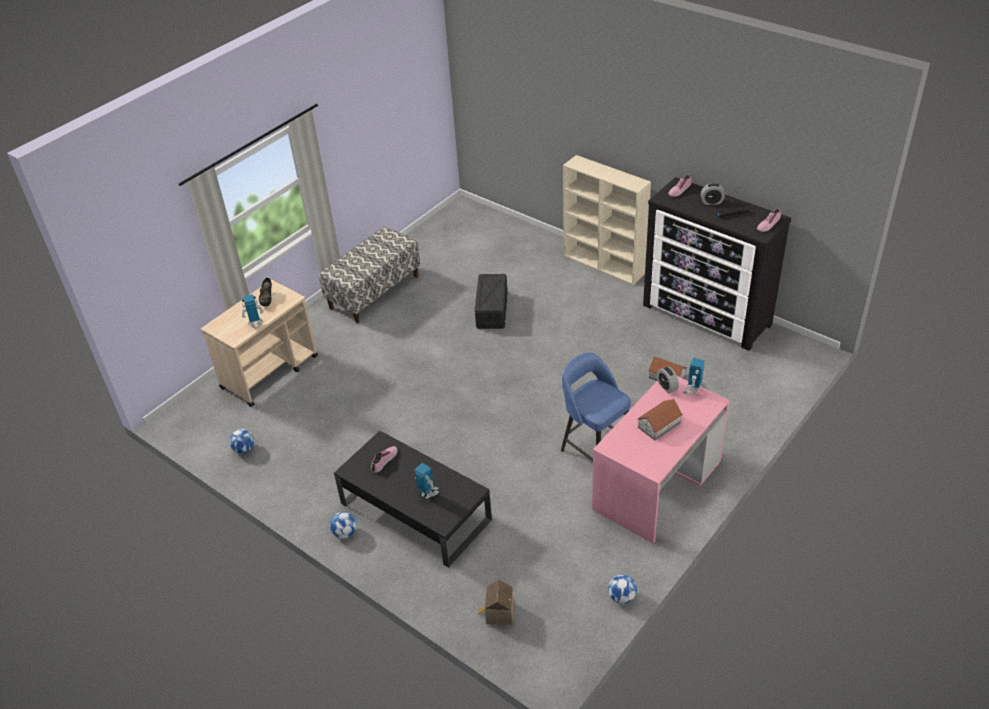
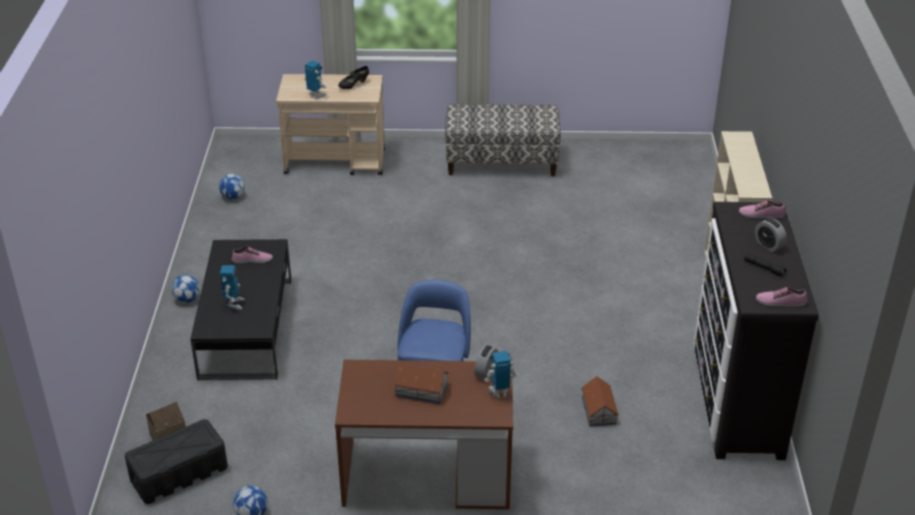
camera: 50 degrees right, 5 degrees down
(492, 310) = (561, 243): black storage box -> black storage box (179, 473)
(657, 485) = (427, 474): pink desk -> brown desk

